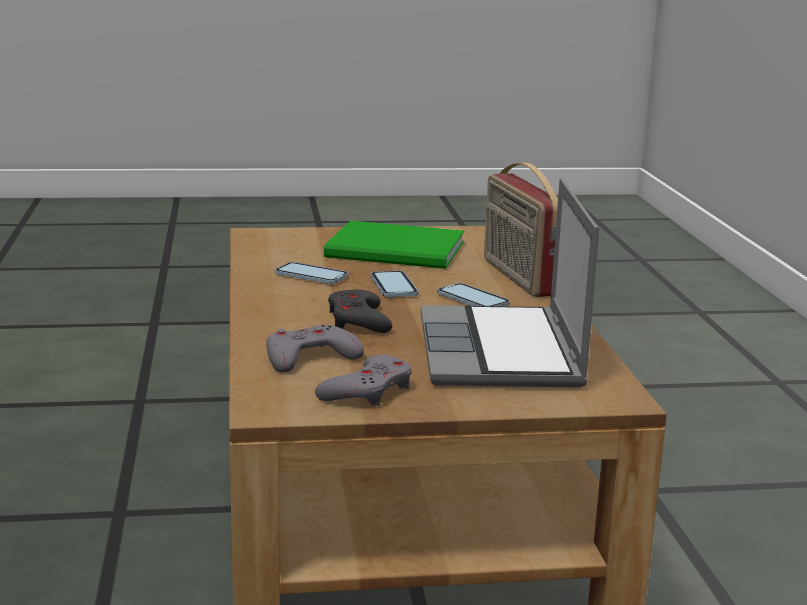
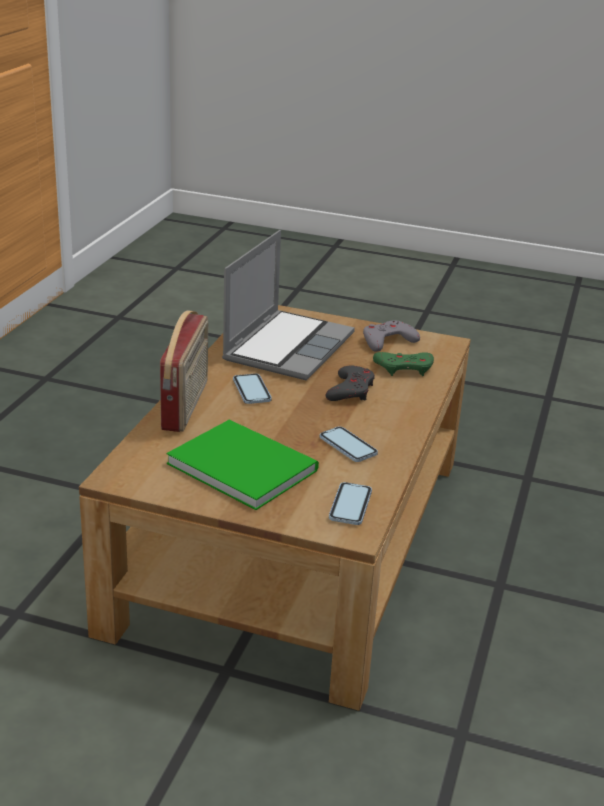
camera: 155 degrees left, 10 degrees up
(309, 357) = (404, 368): grey game controller -> green game controller
(393, 286) = (294, 417): phone -> phone (350, 505)

